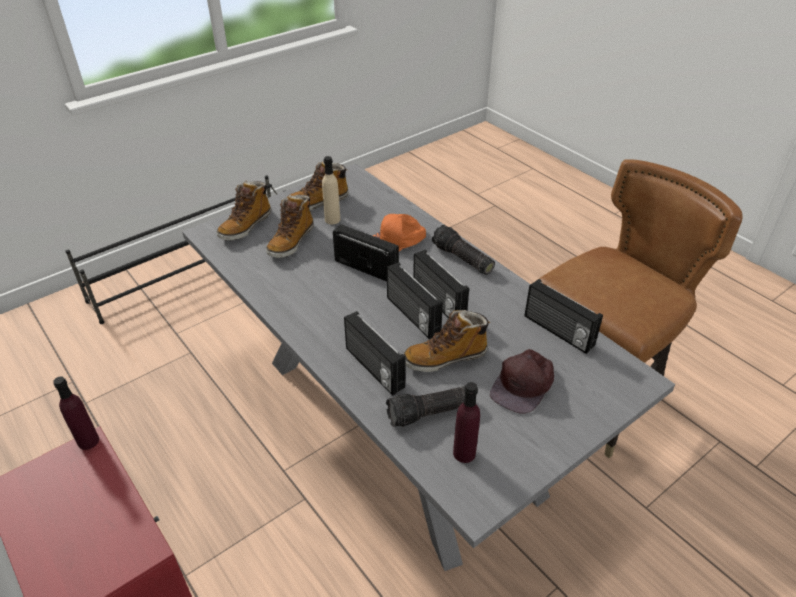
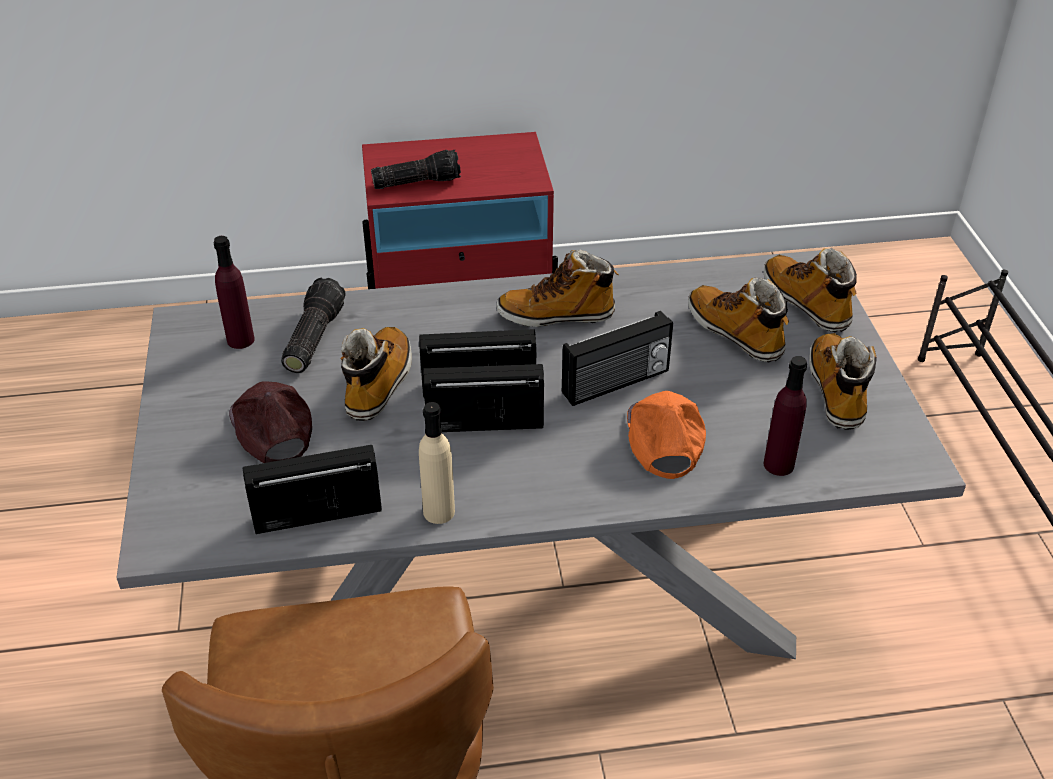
camera: 120 degrees right, 0 degrees up
(88, 441) = (538, 182): purple bottle -> purple bottle (778, 464)
(321, 310) = (556, 315): none -> boot
(332, 219) = (772, 391): beige bottle -> beige bottle (439, 512)
(373, 368) = (418, 322): radio -> none
(461, 259) = (561, 491): flashlight -> flashlight (417, 181)

